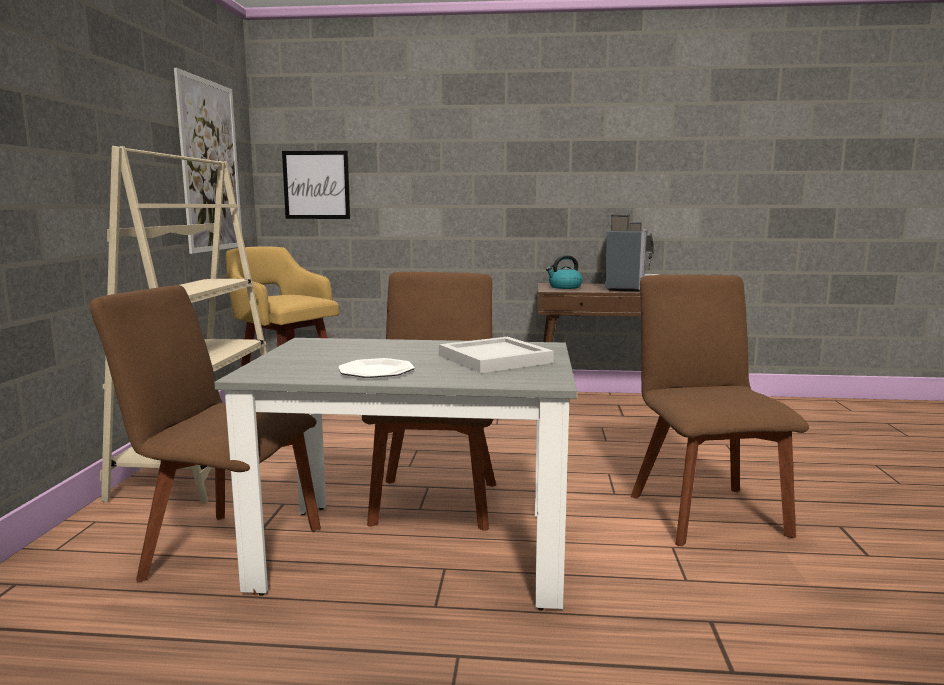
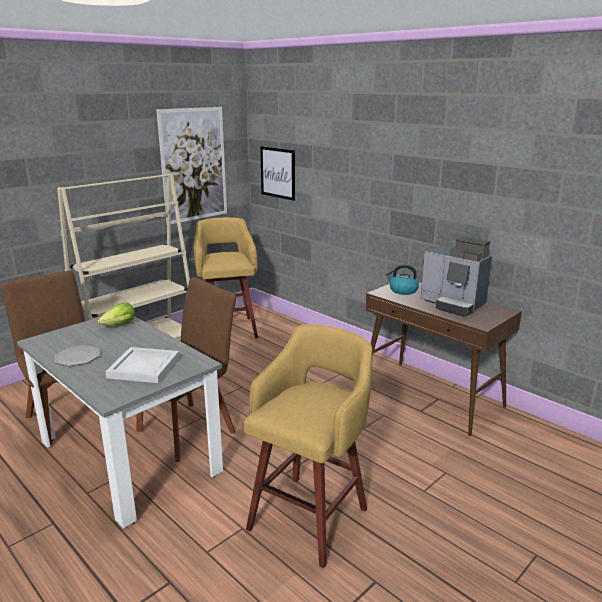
camera: 40 degrees right, 10 degrees up
(337, 345) = (119, 325): none -> lettuce
(629, 287) = (453, 304): coffee machine -> coffee machine turned 75 degrees clockwise
(704, 511) = (310, 516): brown chair -> yellow stool

